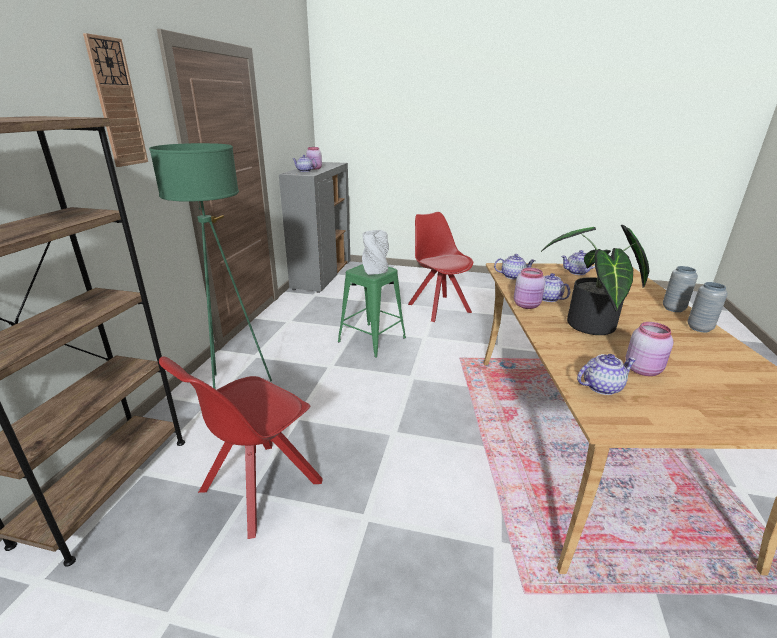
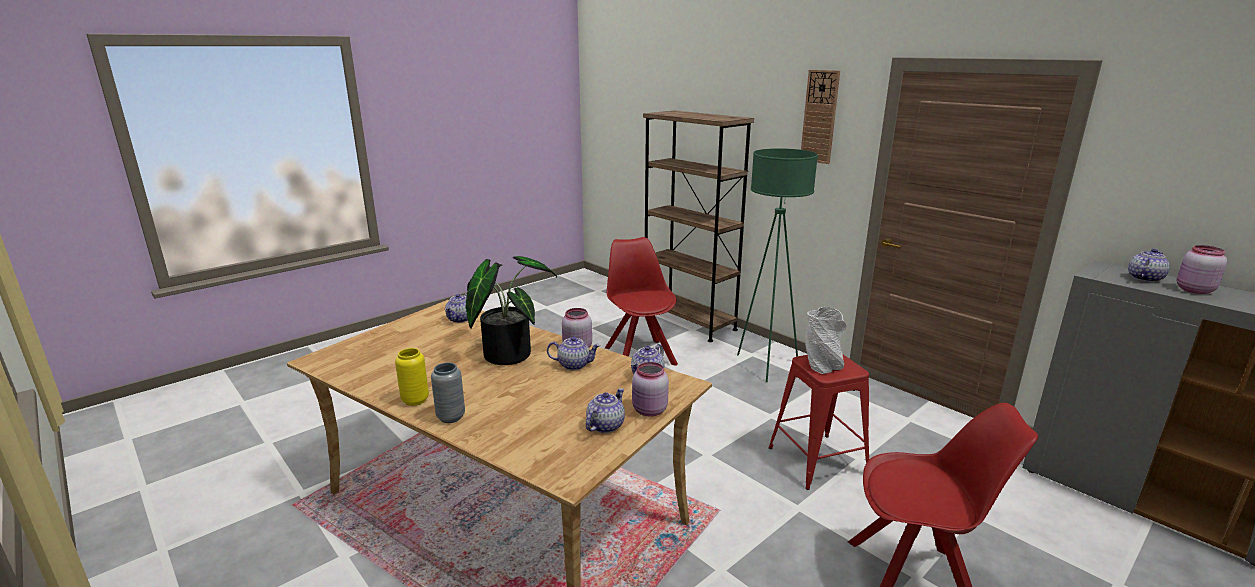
camera: 125 degrees right, 5 degrees down
(372, 340) = (817, 461): green stool -> red stool
(643, 370) = (443, 339): pink jar -> pink jar (649, 411)
(699, 328) = (415, 400): grey vase -> yellow vase

